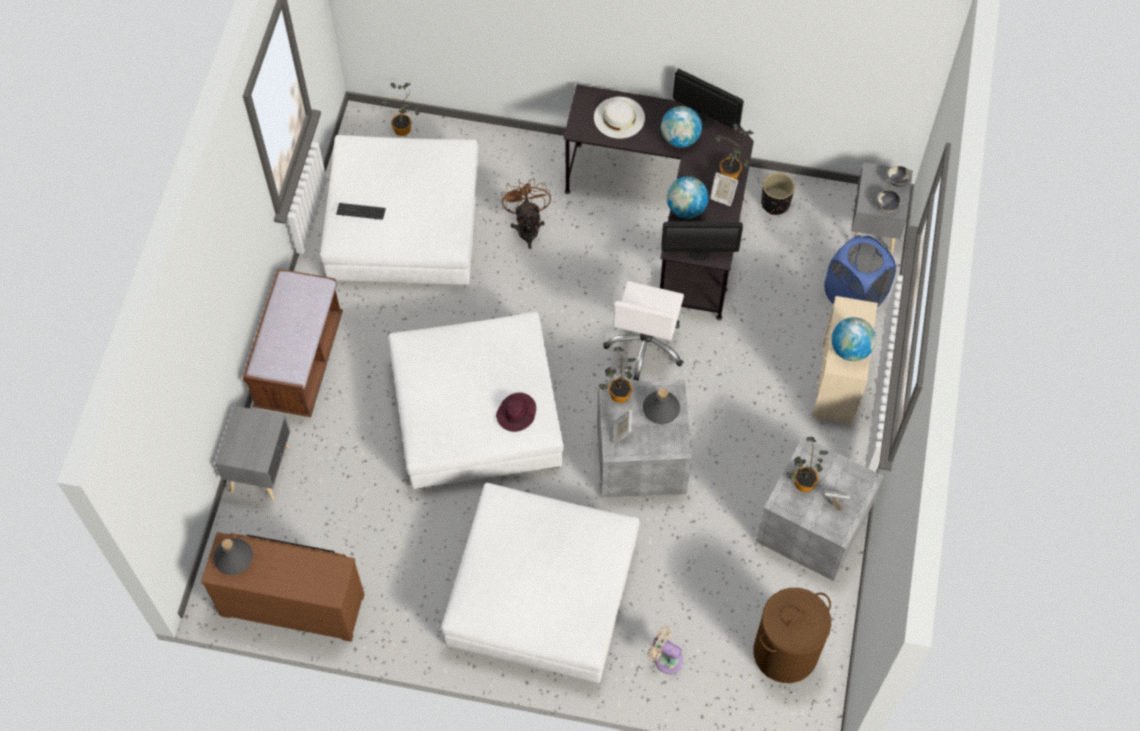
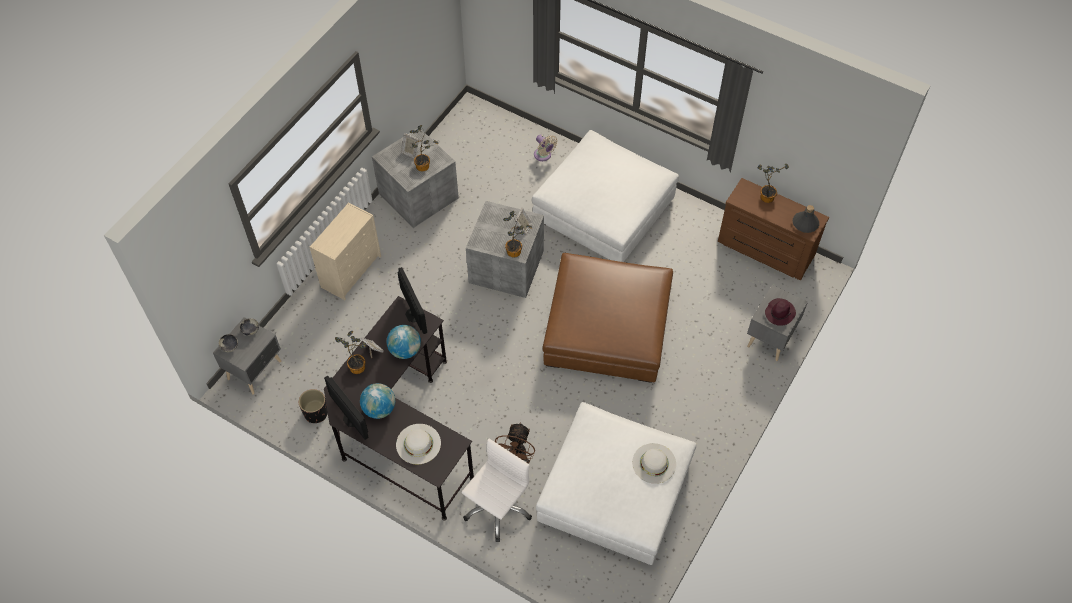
camera: 160 degrees left, 5 degrees down
(299, 362) = (726, 405): brown bench -> none
(361, 212) = (654, 463): keyboard -> white hat
(404, 130) = (587, 584): potted plant -> potted plant (765, 196)
(476, 413) = (607, 328): white ottoman -> brown ottoman
(516, 414) = (587, 275): purple hat -> purple hat (779, 313)
(646, 345) = (468, 337): white office chair -> white office chair (497, 508)
(660, 409) = (491, 234): grey bottle -> none
(699, 252) = (413, 315): monitor -> monitor turned 45 degrees clockwise
(785, 651) = (472, 139): brown laundry basket -> none
(850, 349) = (347, 223): globe -> none
(854, 297) = (303, 324): blue laundry basket -> none

